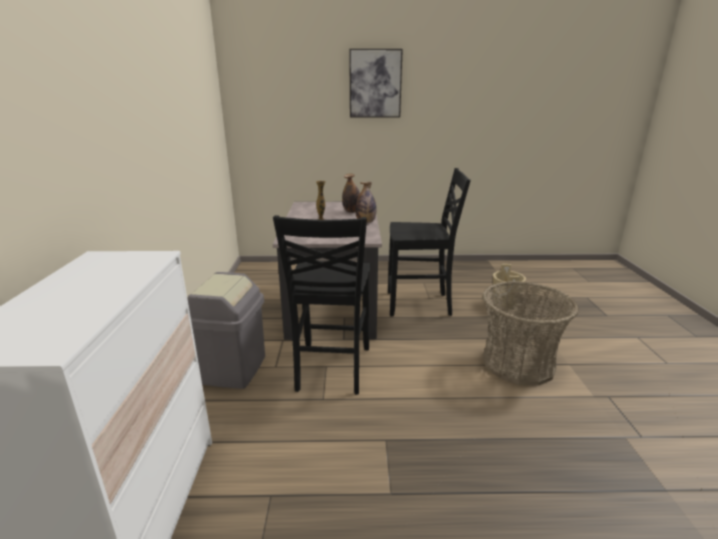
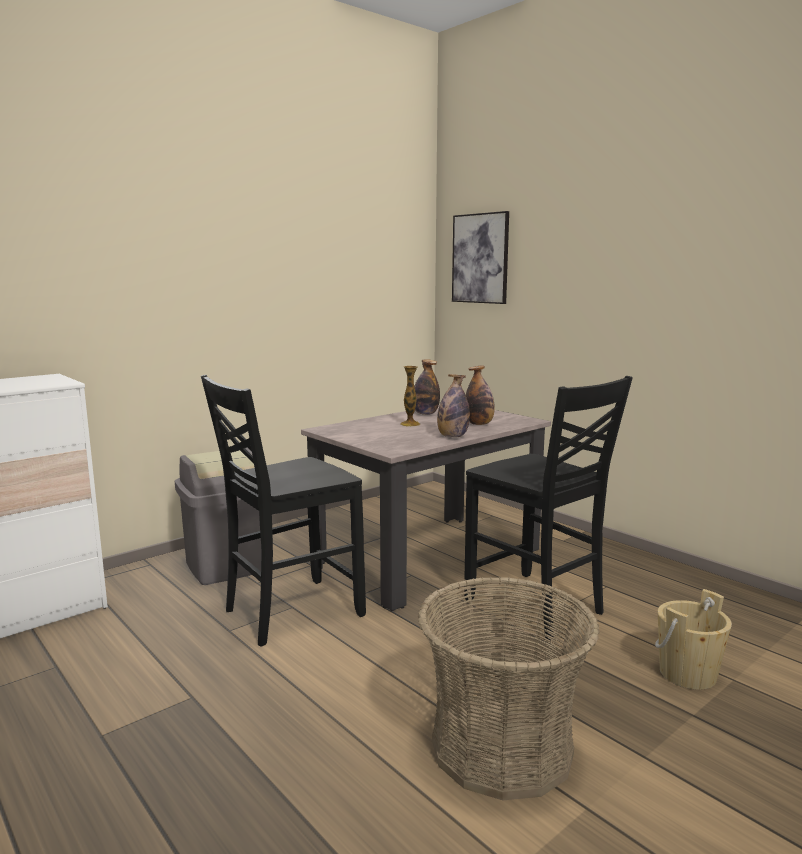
camera: 50 degrees right, 10 degrees down
(305, 213) = (425, 413): none -> bottle
(375, 84) = (611, 237): picture -> picture (480, 258)

